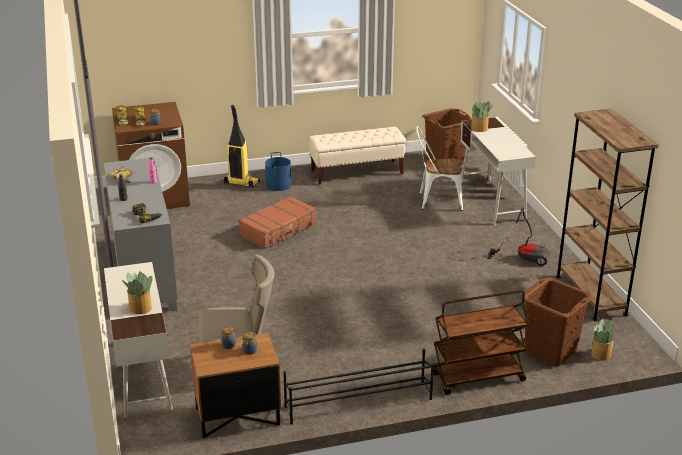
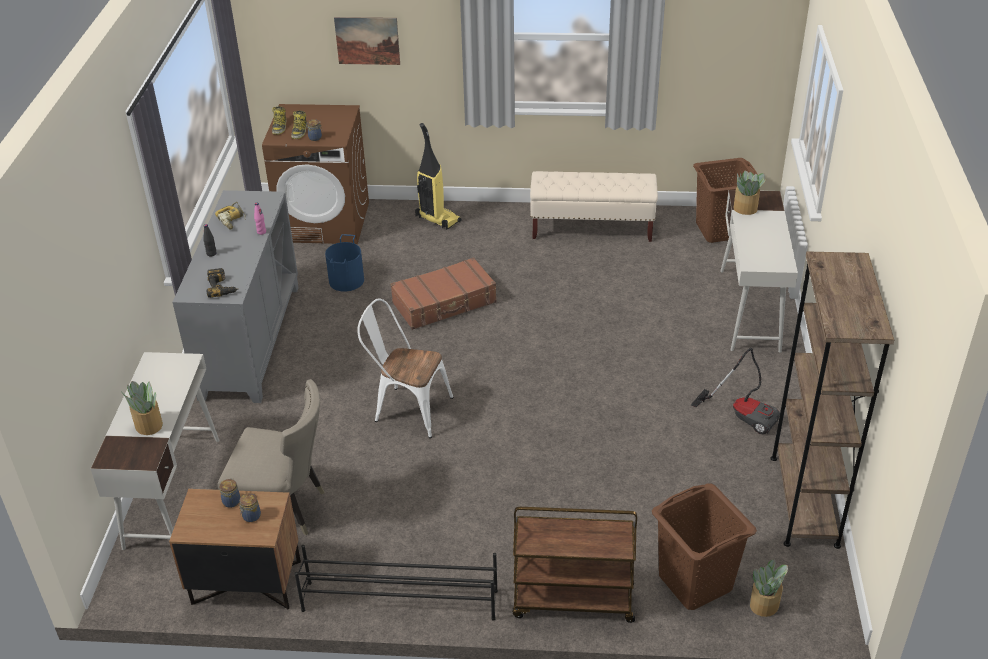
camera: 20 degrees right, 10 degrees up
(181, 50) = (367, 40): none -> picture
(279, 185) = (482, 230): blue bucket -> blue bucket (347, 280)
(436, 201) = (672, 295): white chair -> white chair (407, 409)

